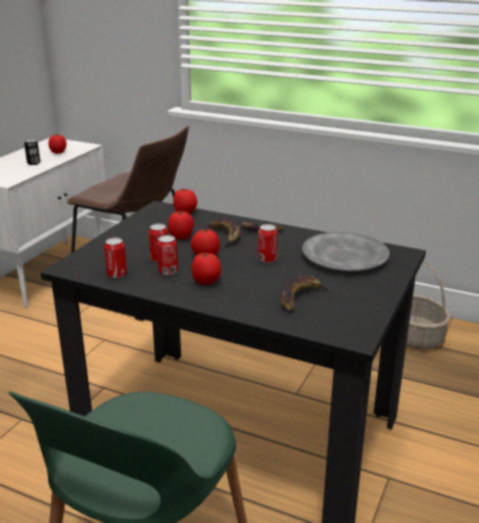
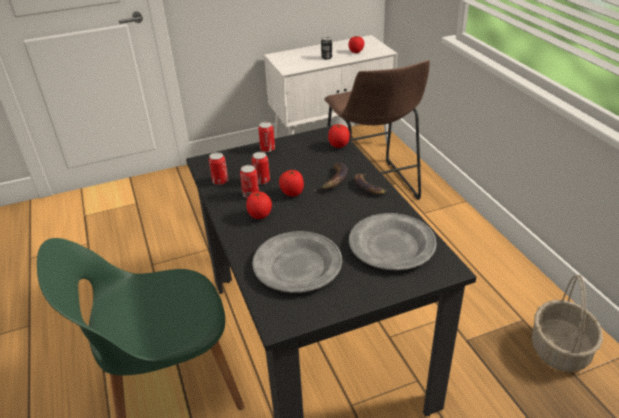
camera: 45 degrees right, 10 degrees up
(181, 237) = (303, 167): tomato -> none
(267, 259) = (329, 217): can -> can (267, 149)
(301, 297) = (298, 265): banana -> grey plate

